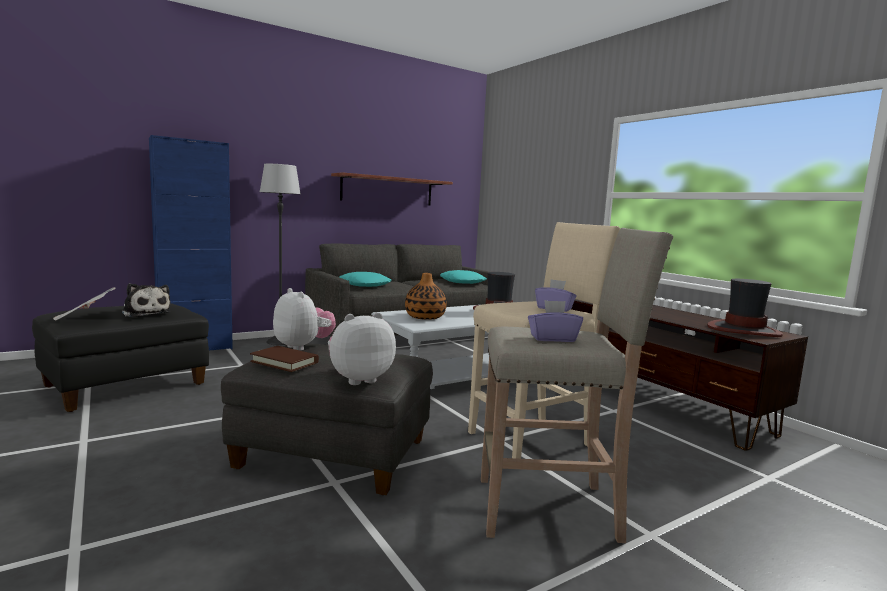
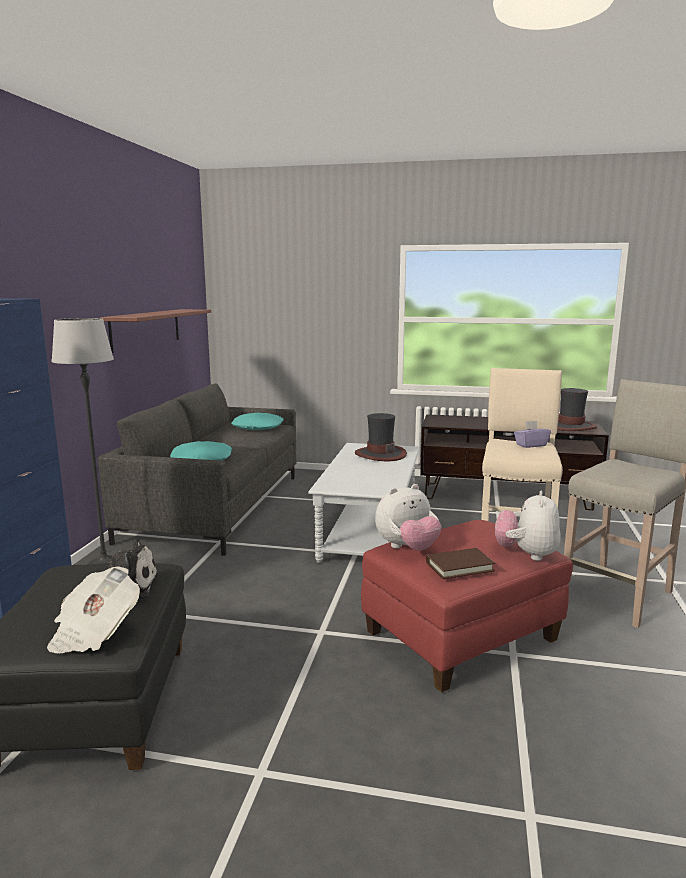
camera: 45 degrees left, 5 degrees up
(303, 347) = (407, 548): plush toy -> plush toy turned 150 degrees clockwise
(335, 455) = (462, 637): grey ottoman -> red ottoman
(425, 317) = (362, 480): vase -> none
(552, 338) = (630, 473): purple tissue box -> none

